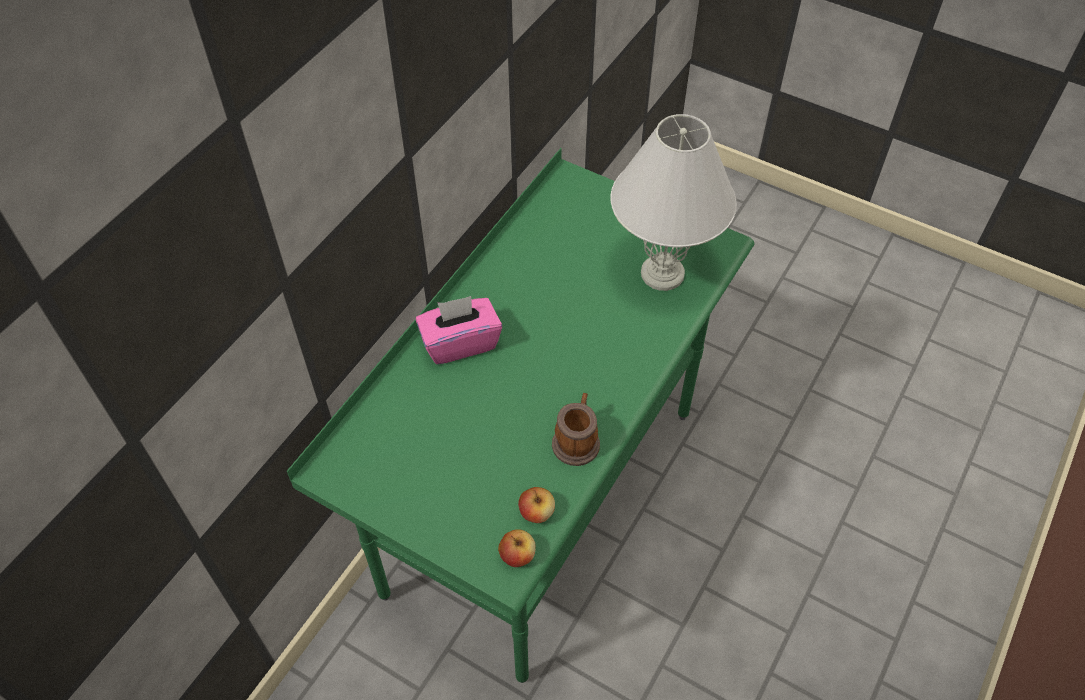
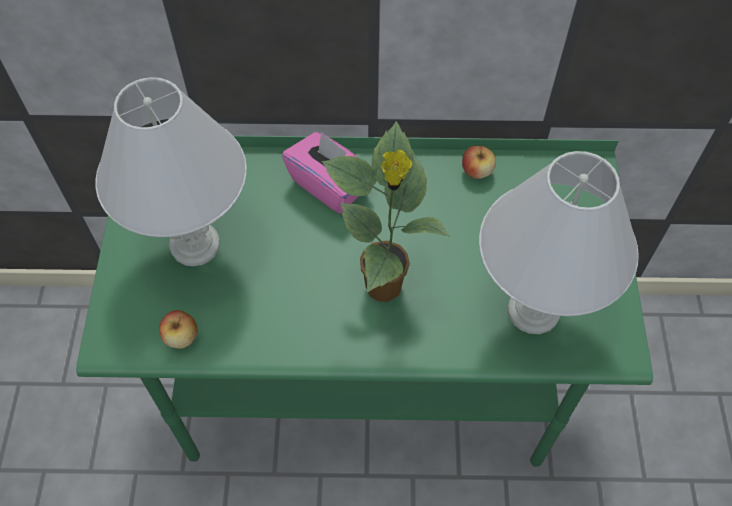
camera: 60 degrees right, 5 degrees up
(449, 464) = (196, 243): none -> white table lamp
(517, 555) = (129, 343): apple -> apple (477, 171)
(577, 440) = (279, 331): mug -> none
(584, 352) = (385, 288): none -> potted plant

